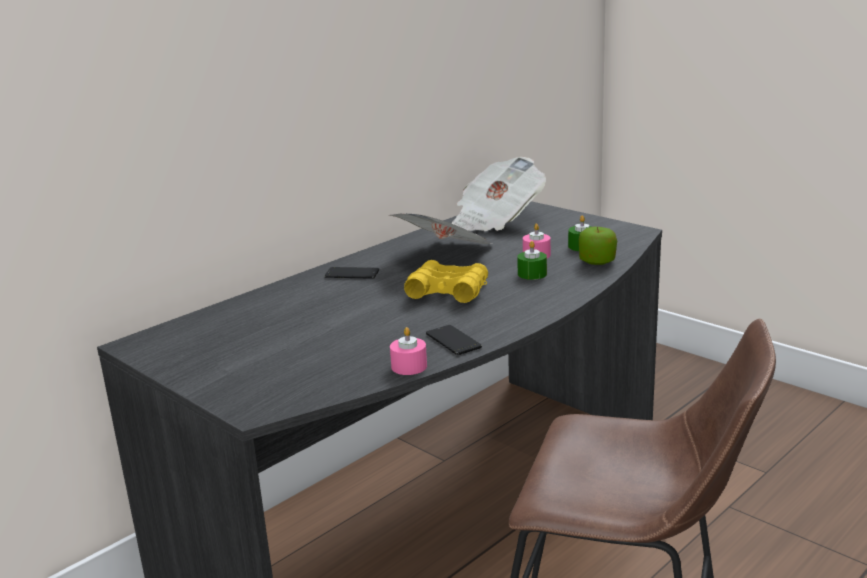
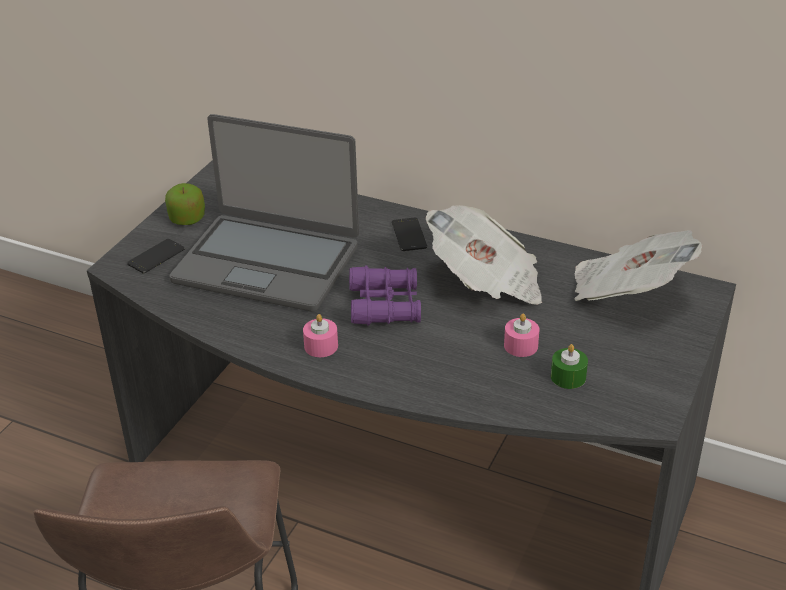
camera: 70 degrees right, 15 degrees up
(334, 332) = (267, 263): none -> laptop
(409, 366) = (207, 321): pink candle -> pink candle (321, 346)
(447, 291) = (385, 305): yellow binoculars -> purple binoculars
(453, 341) = (266, 335): phone -> phone (156, 257)
(532, 274) = (458, 353): green candle -> none
(597, 262) = (520, 397): apple -> apple (187, 219)

